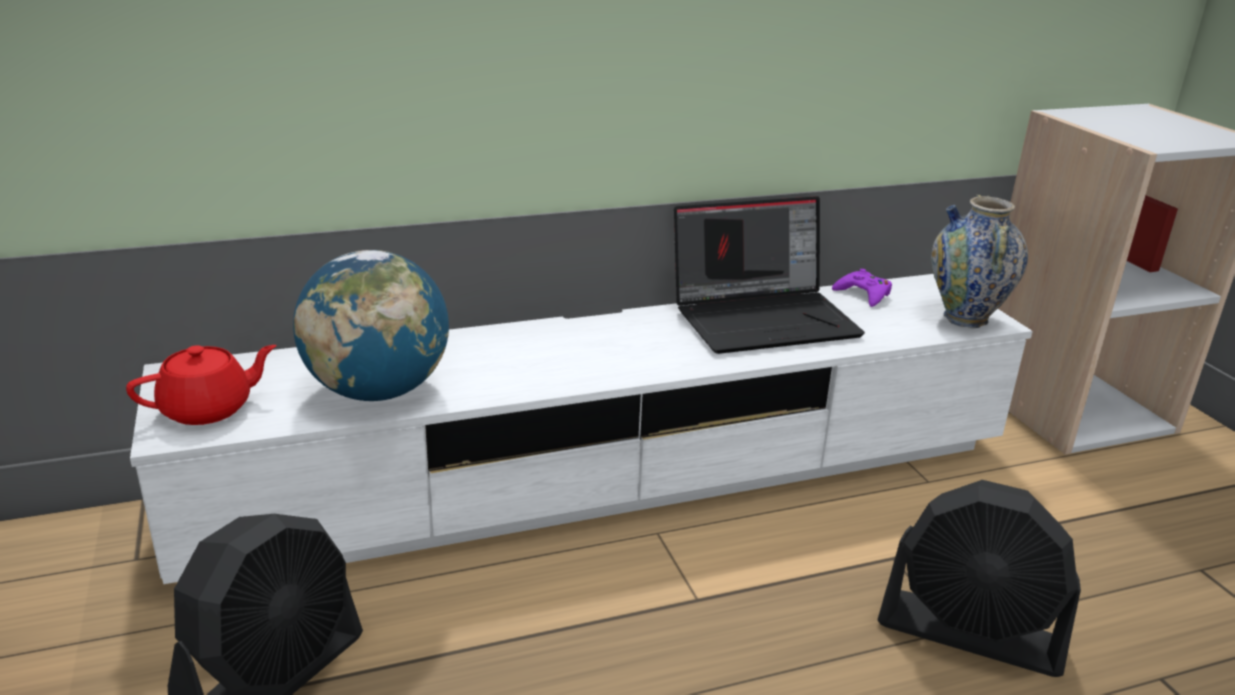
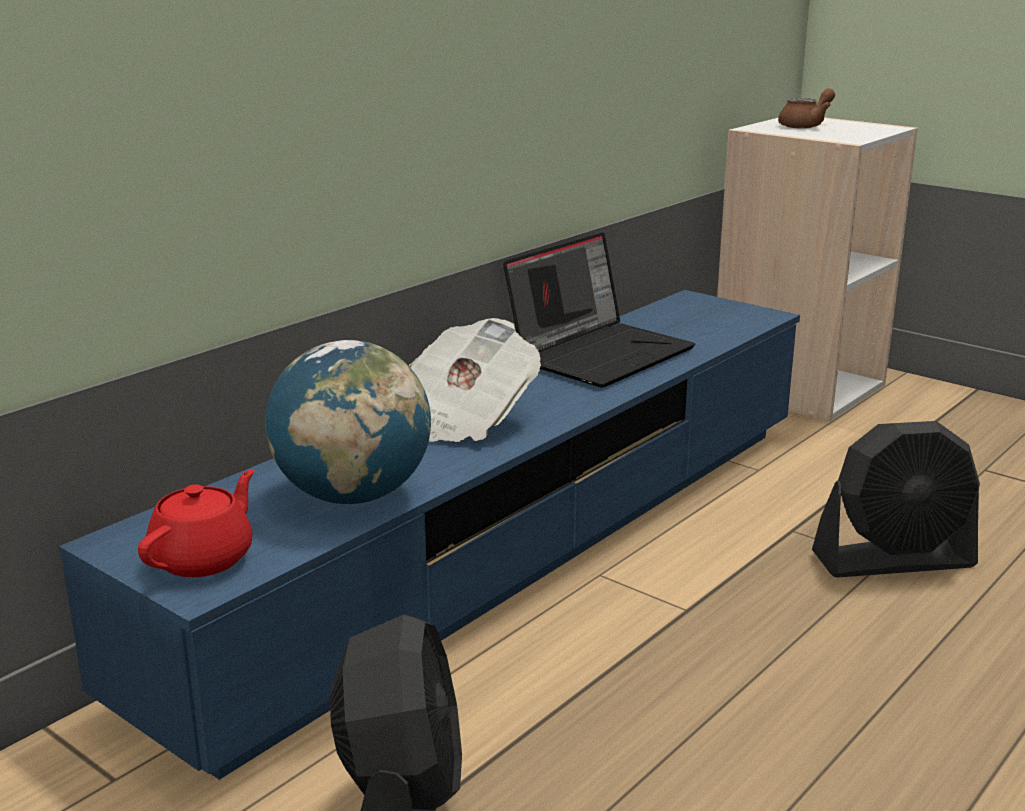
camera: 30 degrees left, 5 degrees down
(555, 349) = (462, 420): none -> newspaper
(611, 477) = (511, 546): white tv stand -> blue tv stand
(863, 294) = (650, 318): purple game controller -> none
(965, 318) = (745, 317): vase -> none
(1133, 120) = (806, 125): none -> brown teapot

